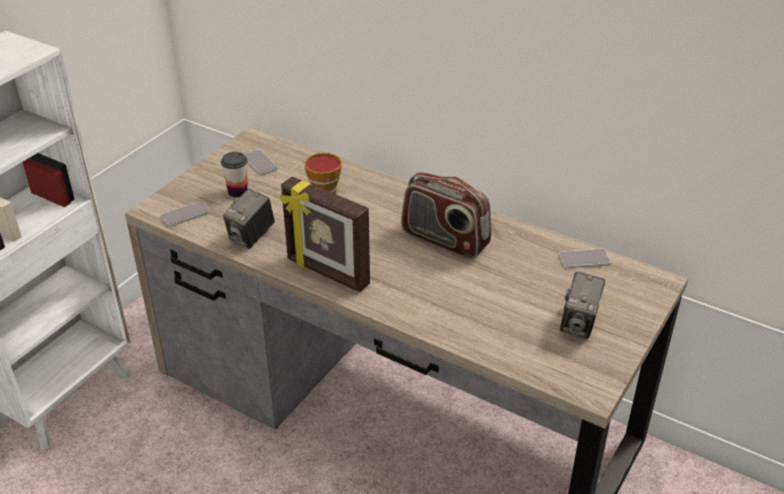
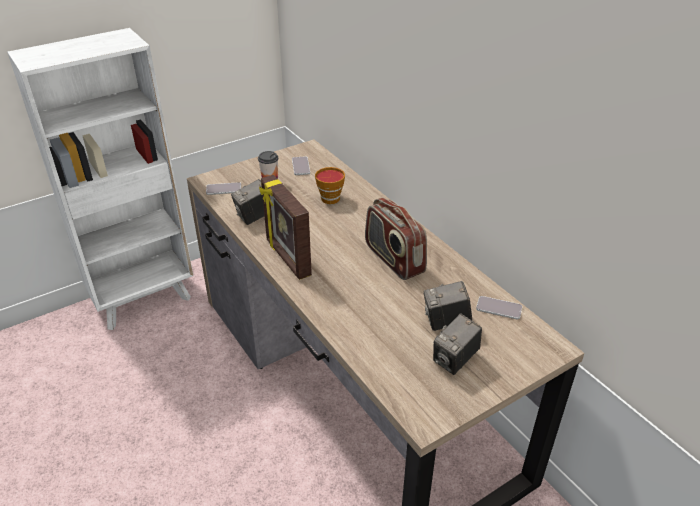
camera: 25 degrees right, 0 degrees up
(544, 289) = (446, 322): none -> camera

